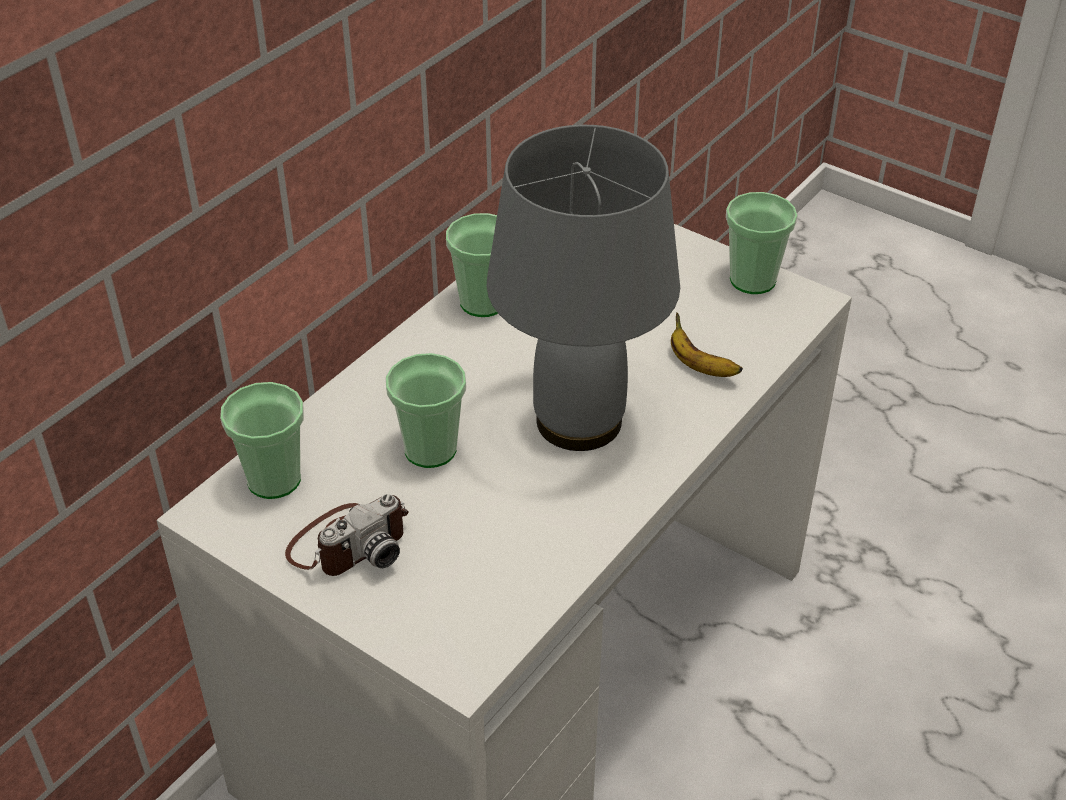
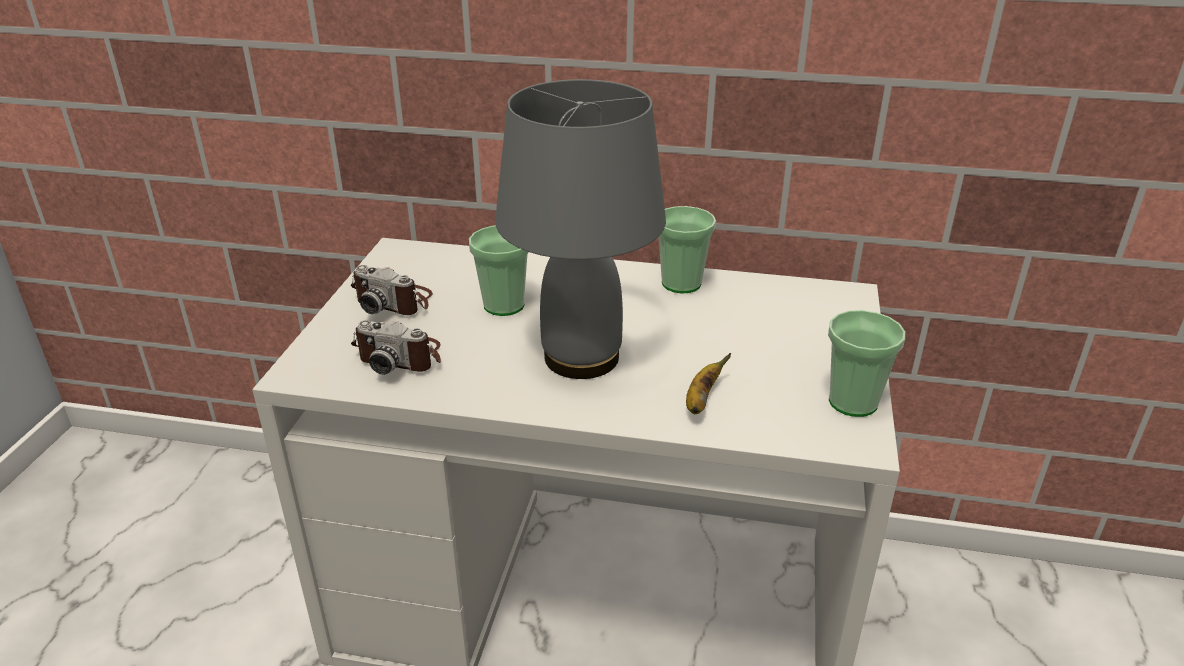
camera: 65 degrees right, 10 degrees down
(274, 479) = (437, 261): cup -> none
(483, 564) = (400, 356): none -> camera

